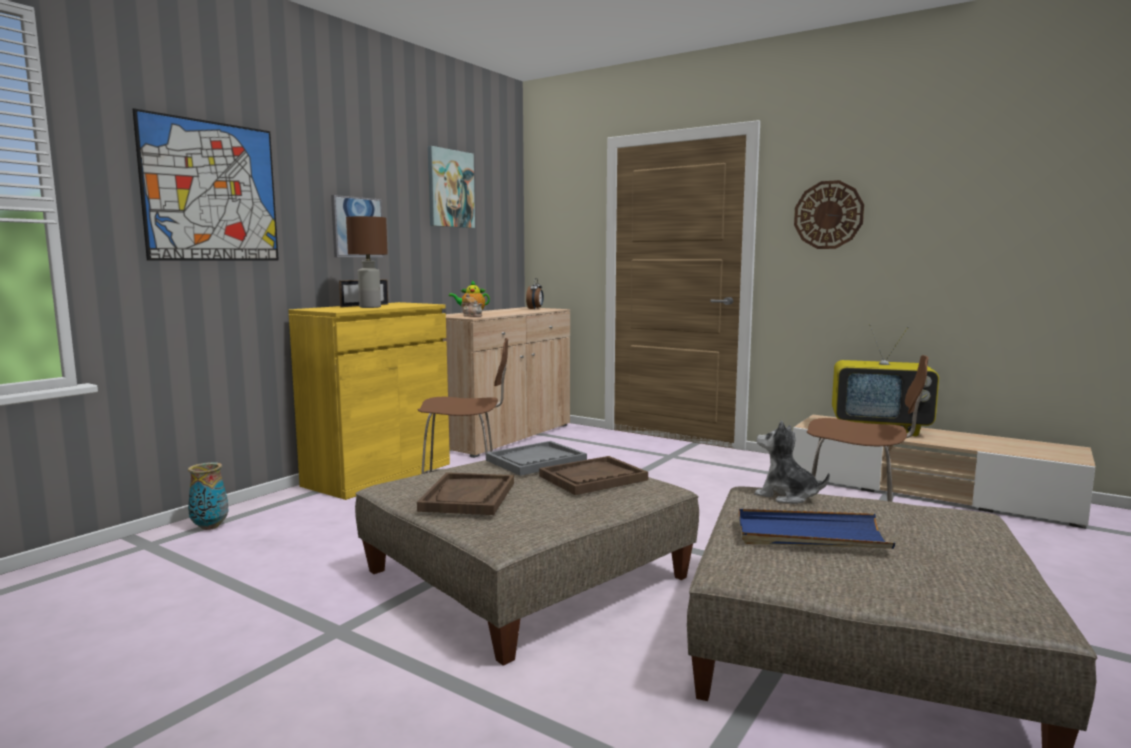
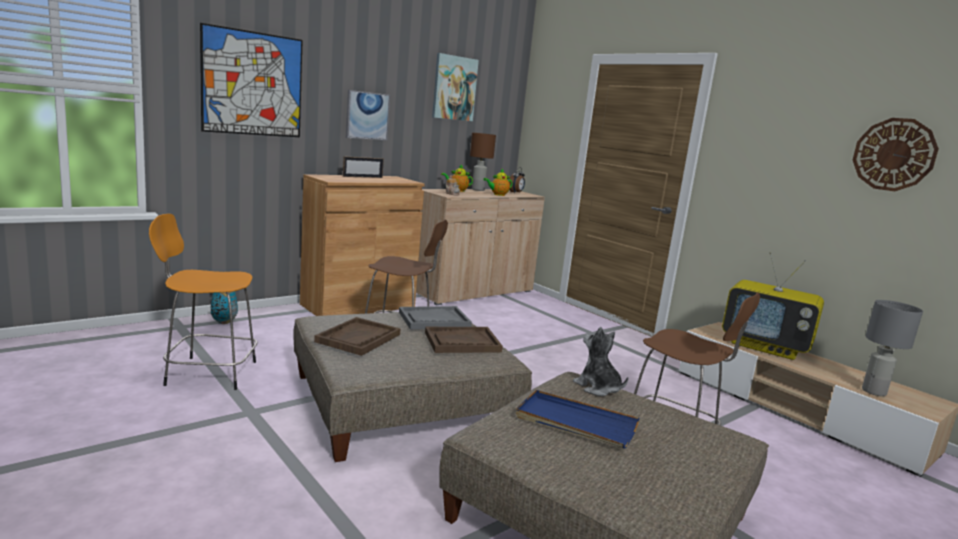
camera: 15 degrees right, 5 degrees up
(236, 595) = (208, 373): none -> orange stool
(369, 307) = (361, 179): brown table lamp -> brown table lamp (477, 190)
(378, 474) = (358, 305): yellow cabinet -> brown cabinet
(521, 312) = (498, 194): none -> teapot
(828, 215) = (761, 147): wall clock -> wall clock (894, 154)
(1015, 451) = (874, 392): none -> grey table lamp

